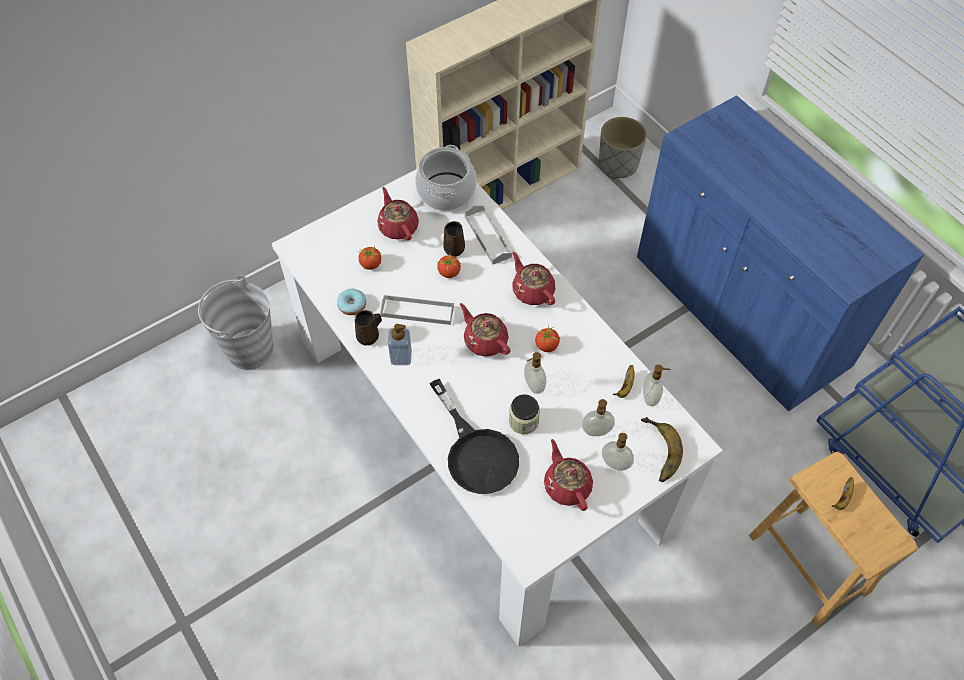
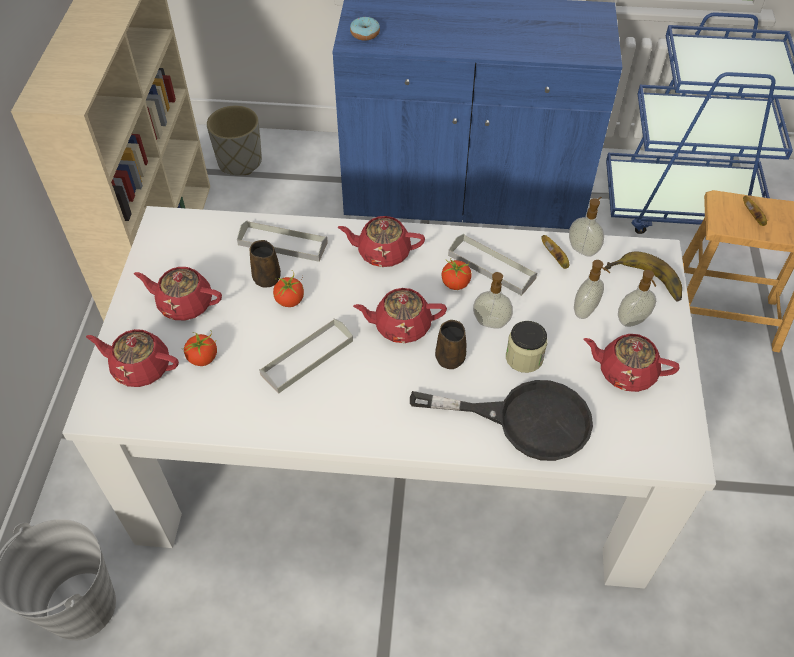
camera: 50 degrees left, 5 degrees down
(339, 242) = (140, 367): none -> red teapot
(352, 305) = (235, 410): donut -> donut (365, 34)
(369, 336) = (292, 421): brown mug -> brown mug (450, 357)
(401, 357) = (348, 409): soap dispenser -> none
(446, 191) = (190, 239): cooking pot -> none
(580, 355) = (491, 267): none -> grey tray

